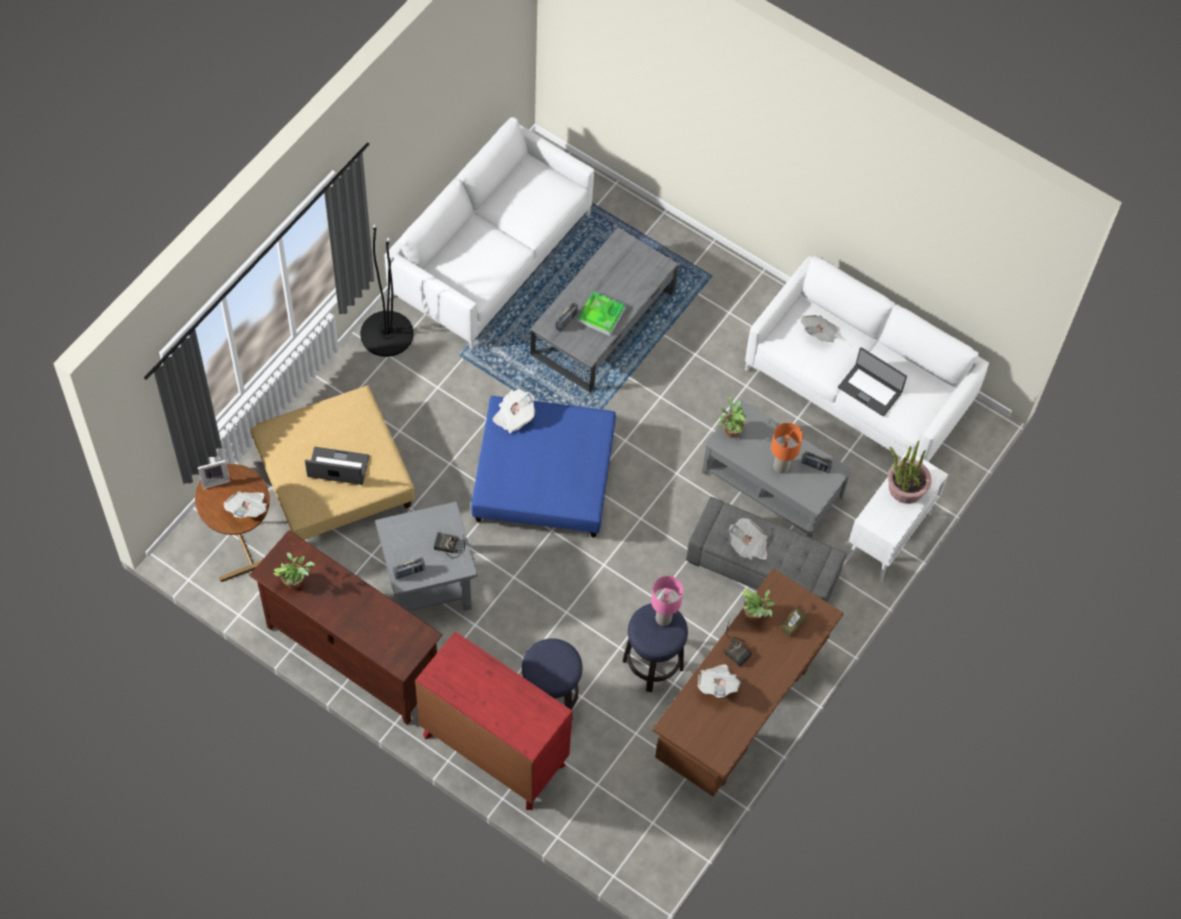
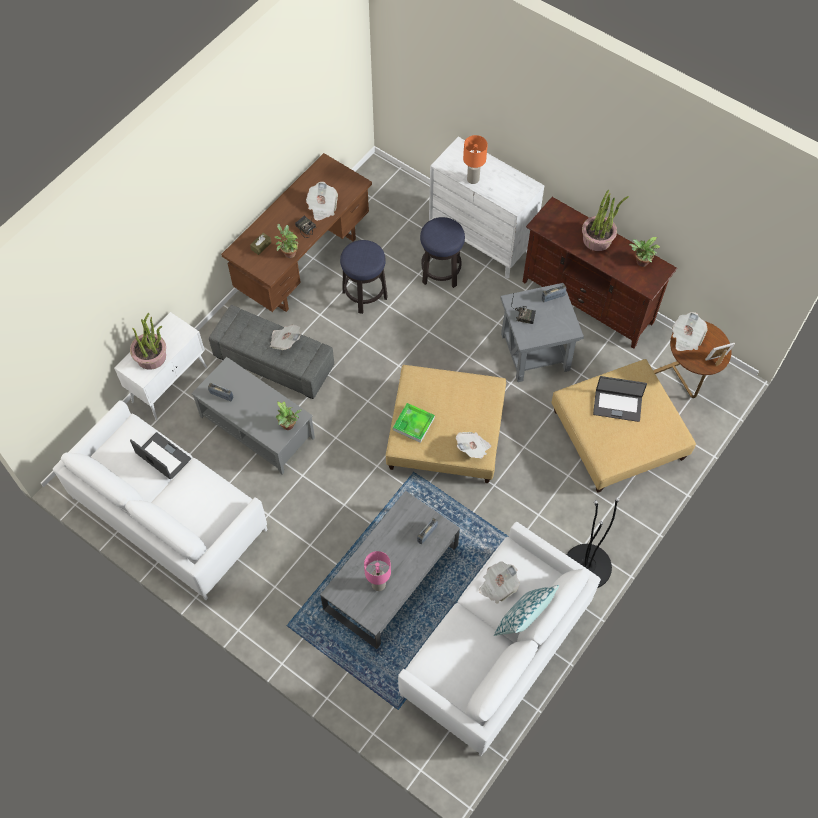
camera: 175 degrees left, 0 degrees up
(348, 615) = (597, 239): none -> potted plant
(466, 230) = (523, 620): none -> pillow
(493, 750) = (481, 241): red dresser -> white dresser
(543, 478) = (445, 434): blue ottoman -> beige ottoman
(601, 315) = (395, 540): tray -> tray (413, 424)
(663, 619) = (358, 261): pink table lamp -> pink table lamp (379, 584)
(781, 467) = (250, 395): orange table lamp -> orange table lamp (472, 179)
(819, 334) = (198, 510): newspaper -> newspaper (497, 586)

